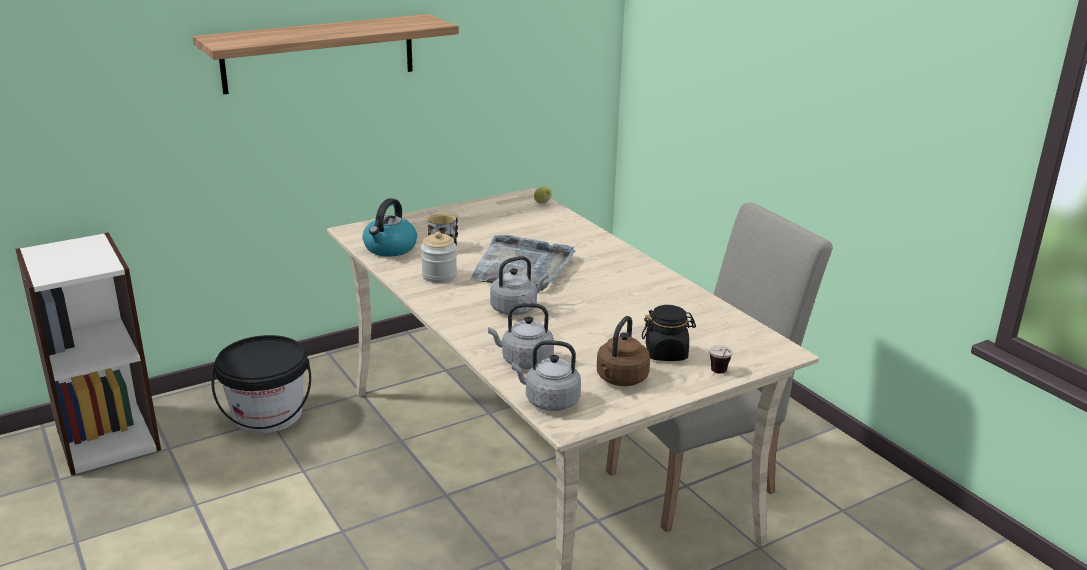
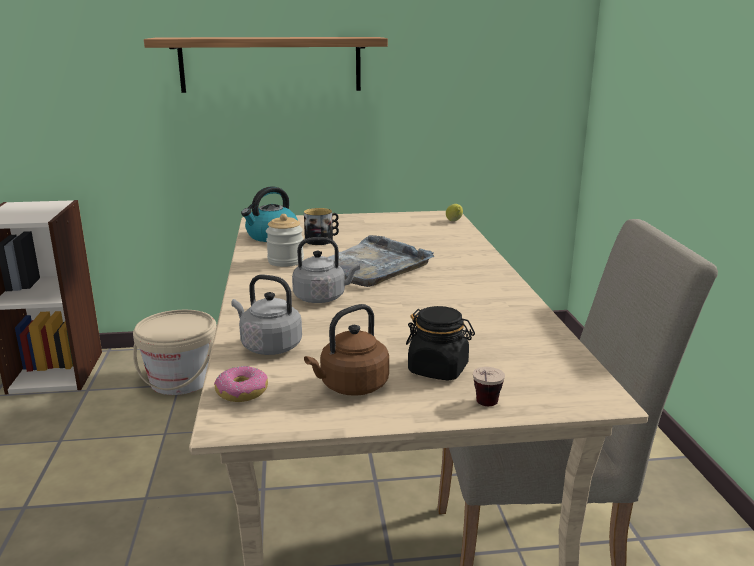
camera: 25 degrees right, 5 degrees down
(267, 415) = (181, 380): black bucket -> beige bucket
(549, 401) = (241, 392): grey kettle -> donut

